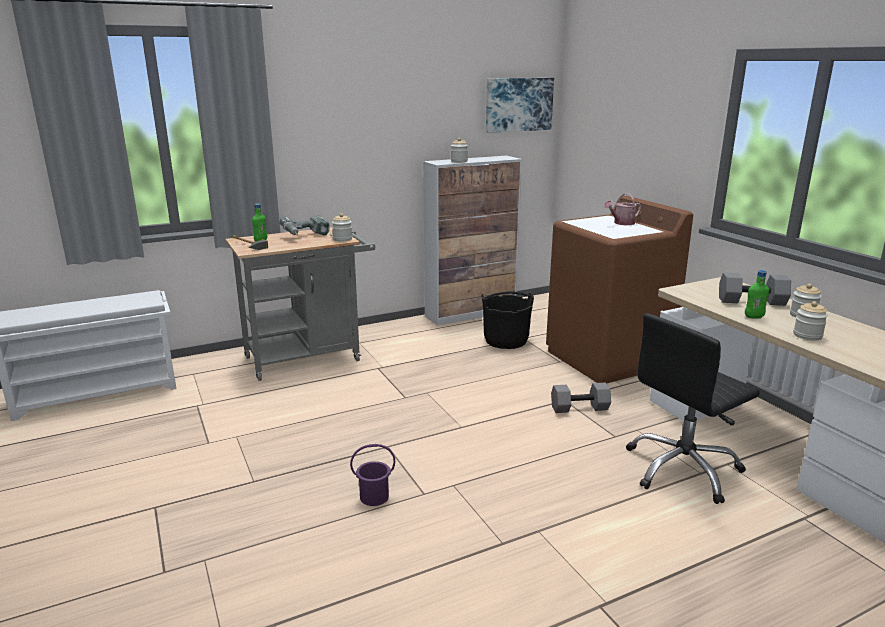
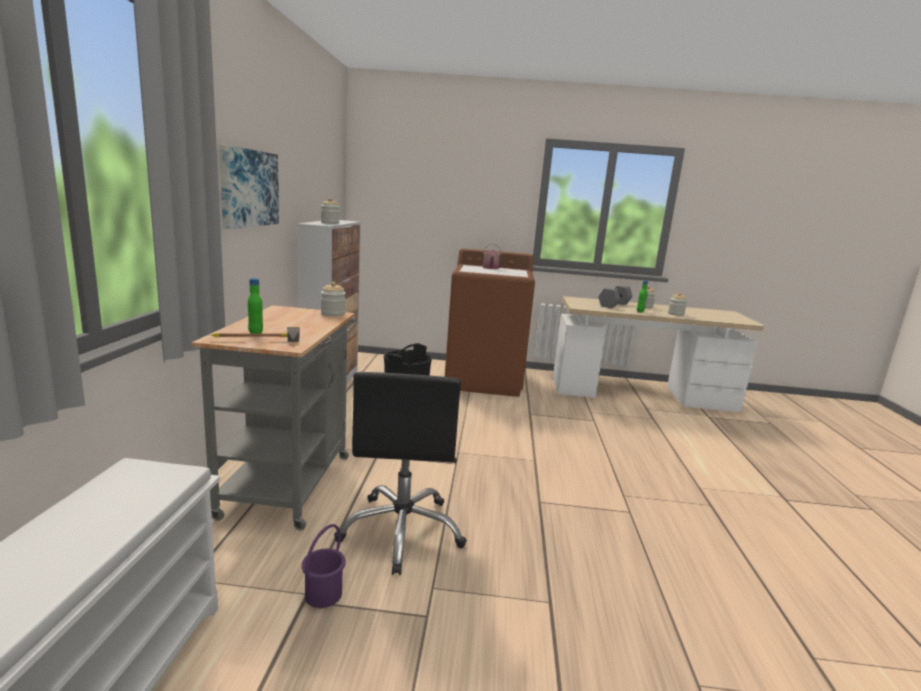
camera: 60 degrees left, 5 degrees down
(307, 237) = (288, 319): power drill -> none
(374, 496) = (622, 536): purple bucket -> purple bucket (322, 594)
(518, 104) = (332, 169): picture -> picture (248, 188)
(579, 409) = (547, 415): grey dumbbell -> none
(683, 469) = (646, 420): black office chair -> black office chair (402, 531)

